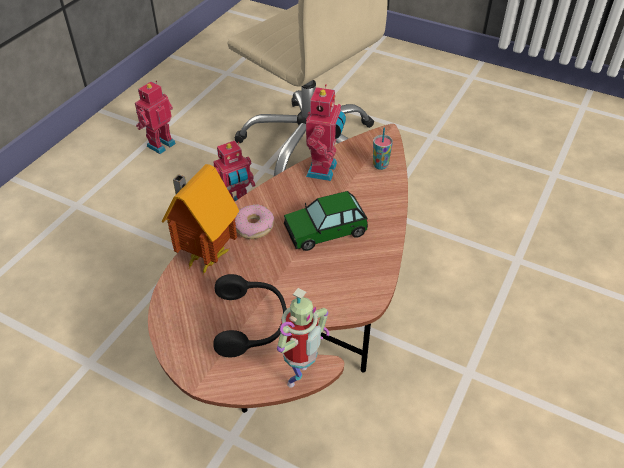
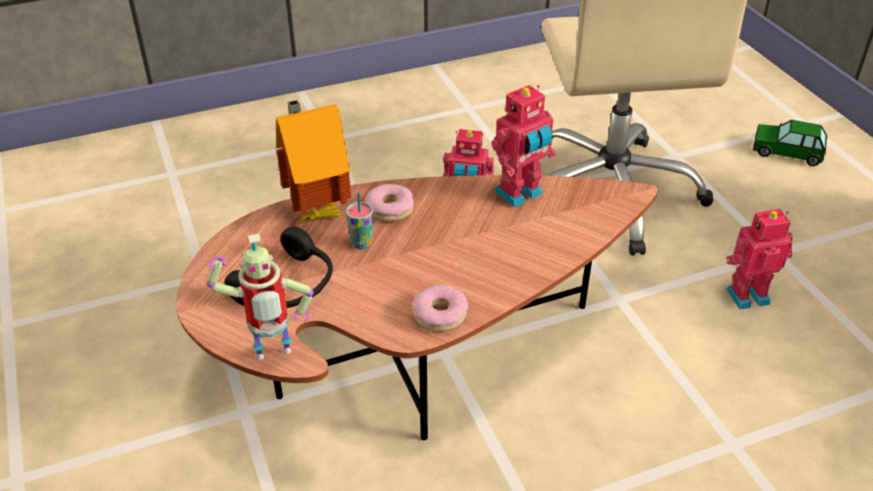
camera: 40 degrees right, 5 degrees down
(160, 144) = (456, 120): toy robot -> toy robot (746, 294)
(325, 230) = (452, 249): toy car -> toy car (787, 151)
(368, 278) = (439, 314): none -> donut
(380, 165) = (587, 219): cup -> cup (361, 243)

